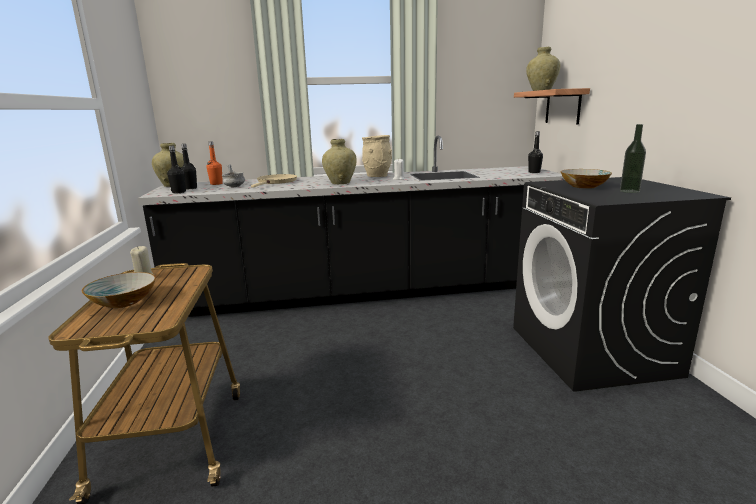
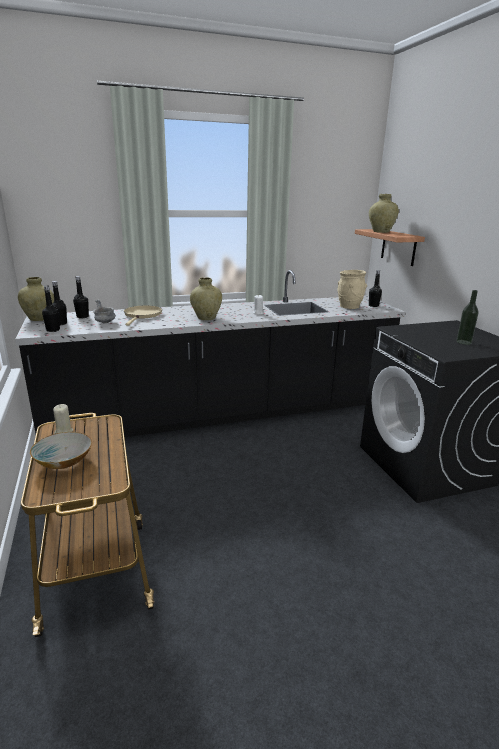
camera: 10 degrees left, 5 degrees up
(216, 184) = (82, 317): orange bottle -> black bottle
(377, 175) = (235, 307): beige vase -> beige vase (349, 307)
(584, 186) = (427, 335): bowl -> none

